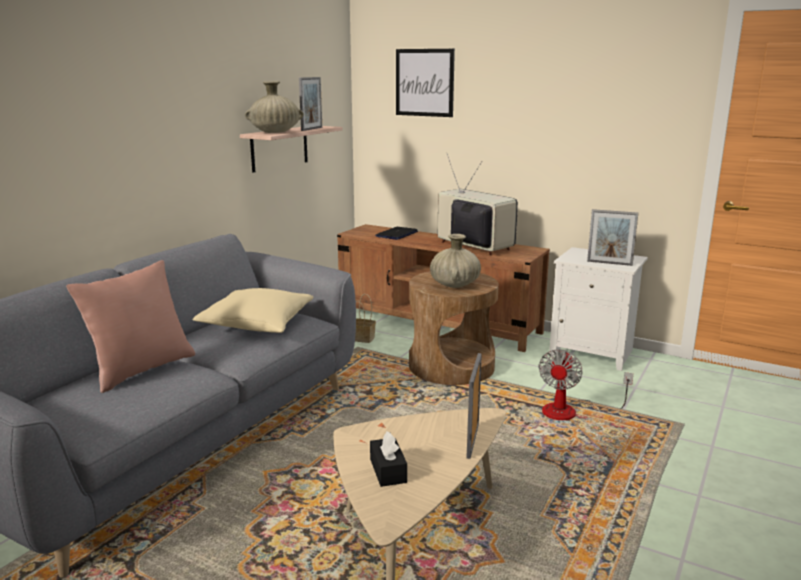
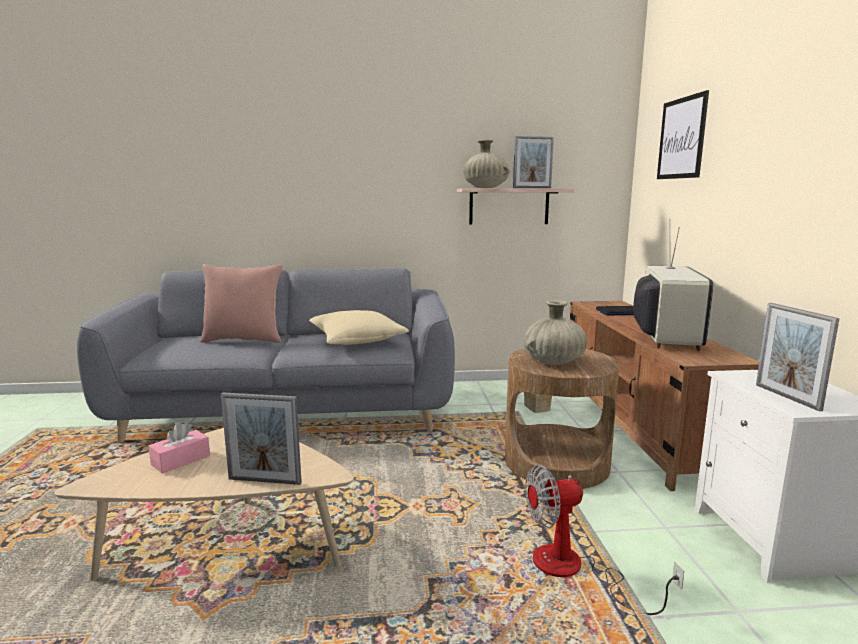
camera: 55 degrees right, 5 degrees down
(388, 470) = (181, 460): black tissue box -> pink tissue box
(472, 440) = (264, 481): picture frame -> picture frame turned 150 degrees counterclockwise

